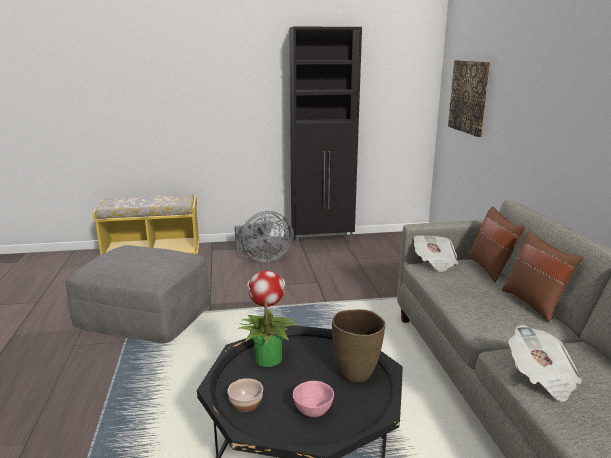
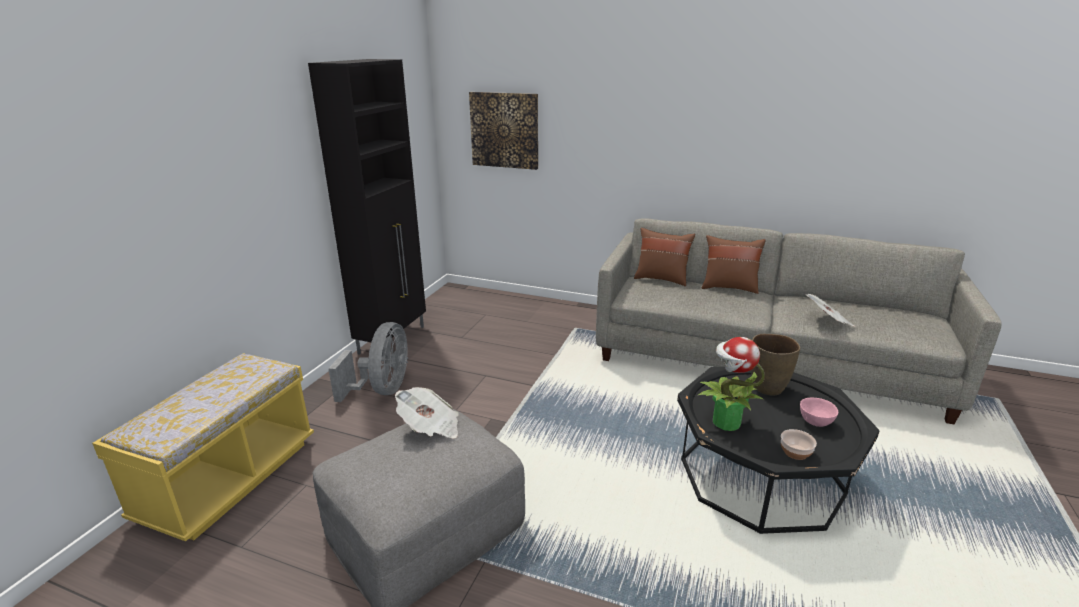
camera: 60 degrees left, 5 degrees up
(434, 262) = (631, 292): newspaper -> newspaper (430, 427)

